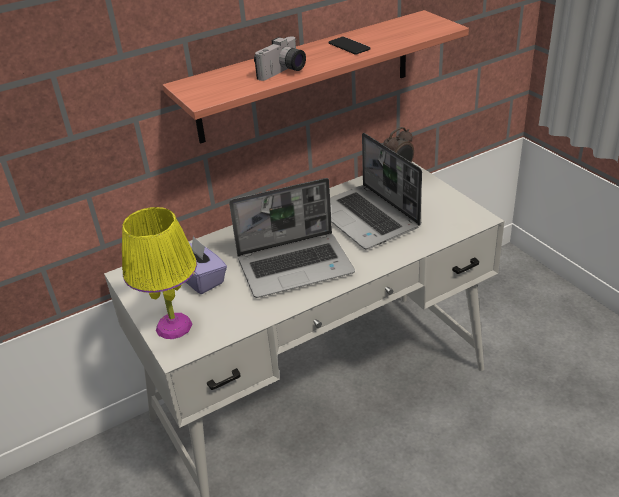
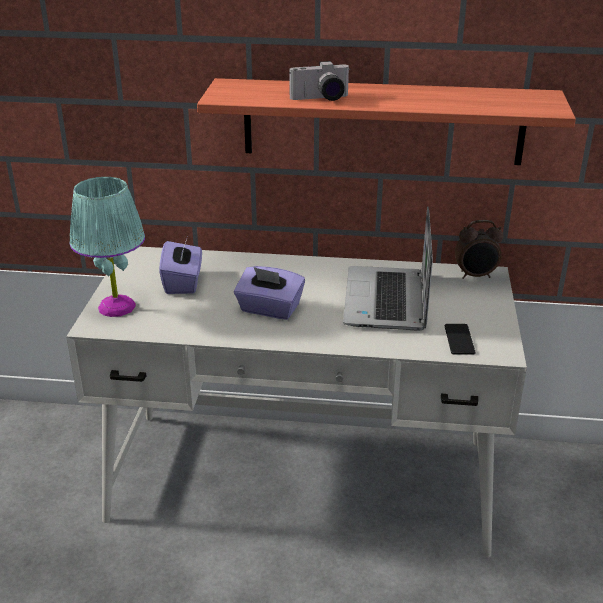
camera: 35 degrees right, 5 degrees down
(174, 327) = (116, 307): yellow table lamp -> turquoise table lamp
(296, 265) = (269, 309): laptop -> purple tissue box
(349, 46) = (419, 97): phone -> phone (459, 340)

